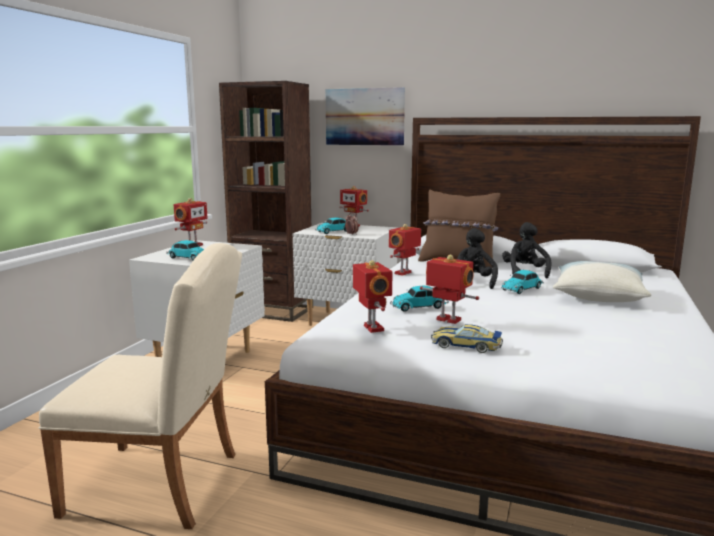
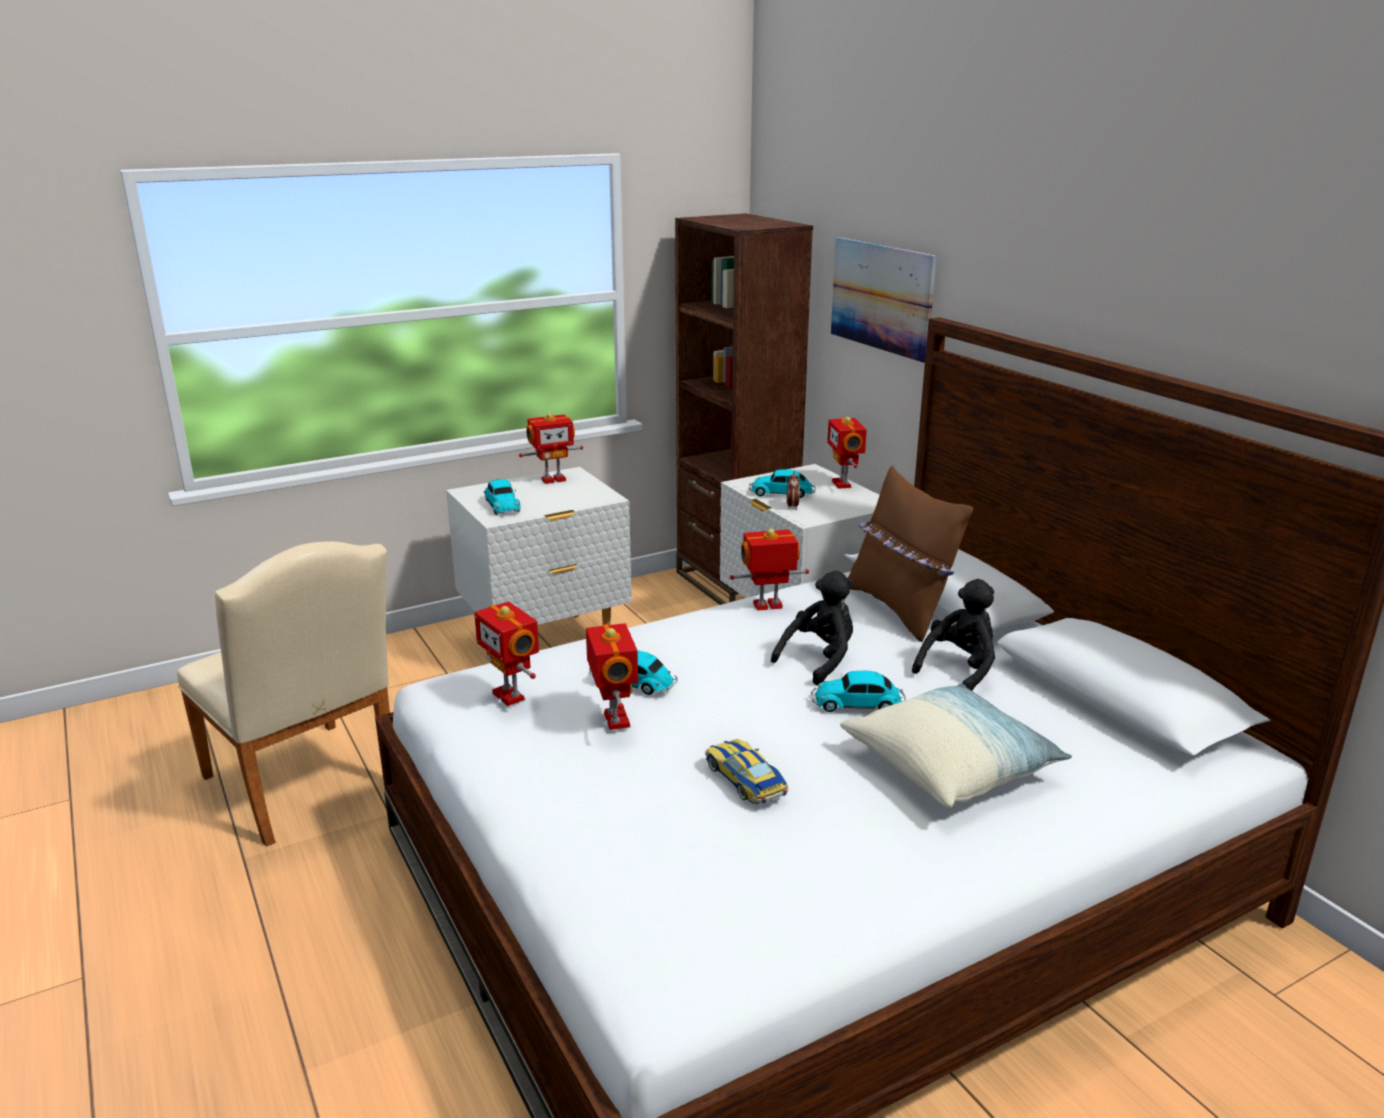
camera: 40 degrees right, 10 degrees up
(372, 328) = (511, 695): toy robot -> toy robot turned 120 degrees clockwise
(466, 345) = (553, 769): toy car -> toy car (745, 779)

